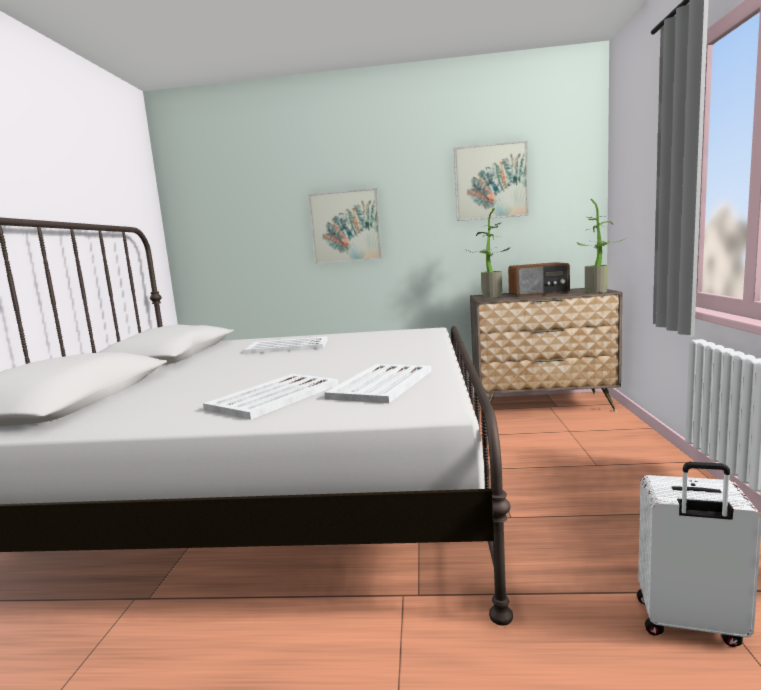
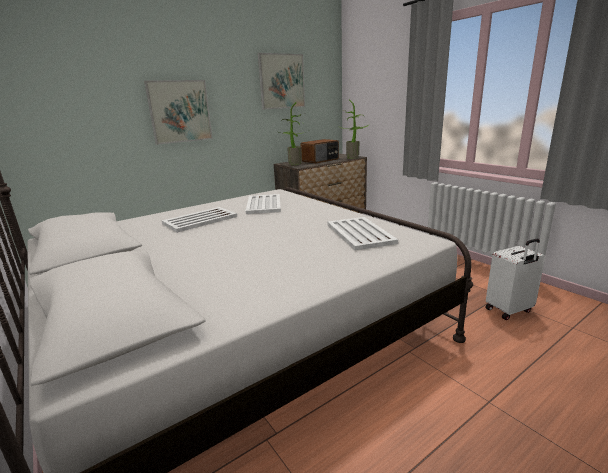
camera: 40 degrees left, 10 degrees up
(273, 397) = (317, 257): white tray -> white tray (263, 205)

